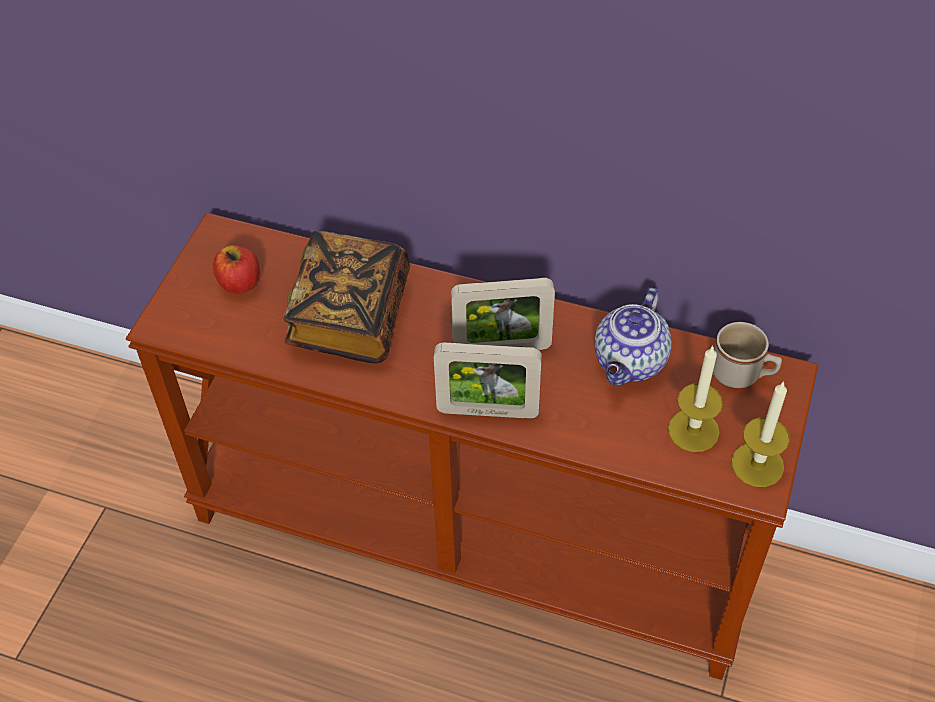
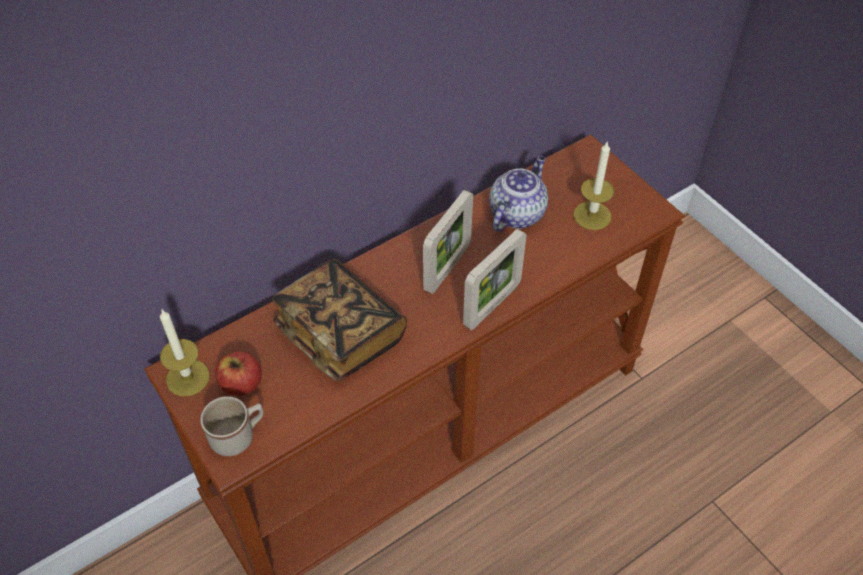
camera: 55 degrees left, 0 degrees up
(630, 363) = (516, 213): teapot -> teapot turned 120 degrees counterclockwise
(742, 374) = (570, 169): beige mug -> beige mug (238, 436)
(757, 464) = (639, 203): candle -> candle (188, 378)

